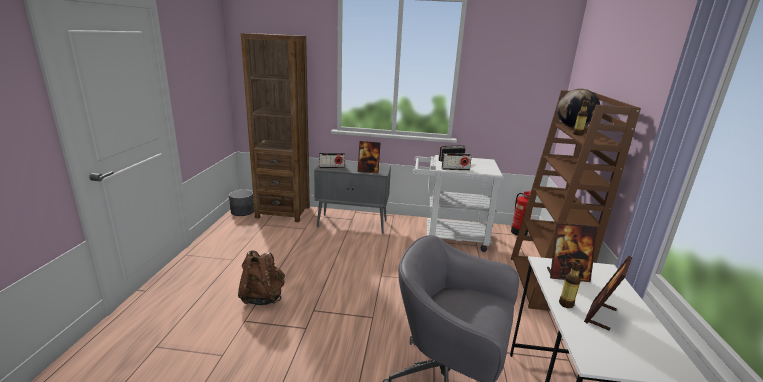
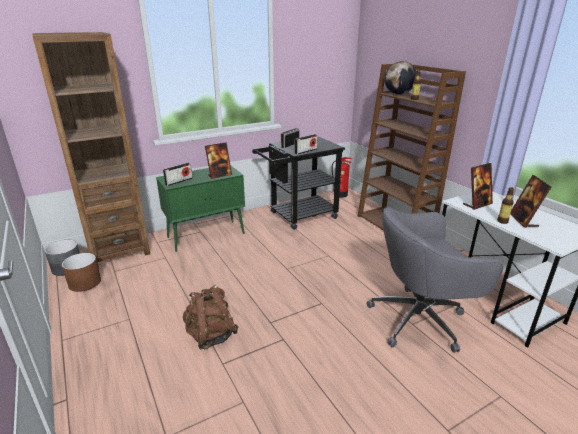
camera: 35 degrees left, 5 degrees up
(239, 225) = (85, 283): none -> brown planter
(353, 224) = (207, 235): grey cabinet -> green cabinet
(449, 237) = (298, 216): white cart -> black cart

